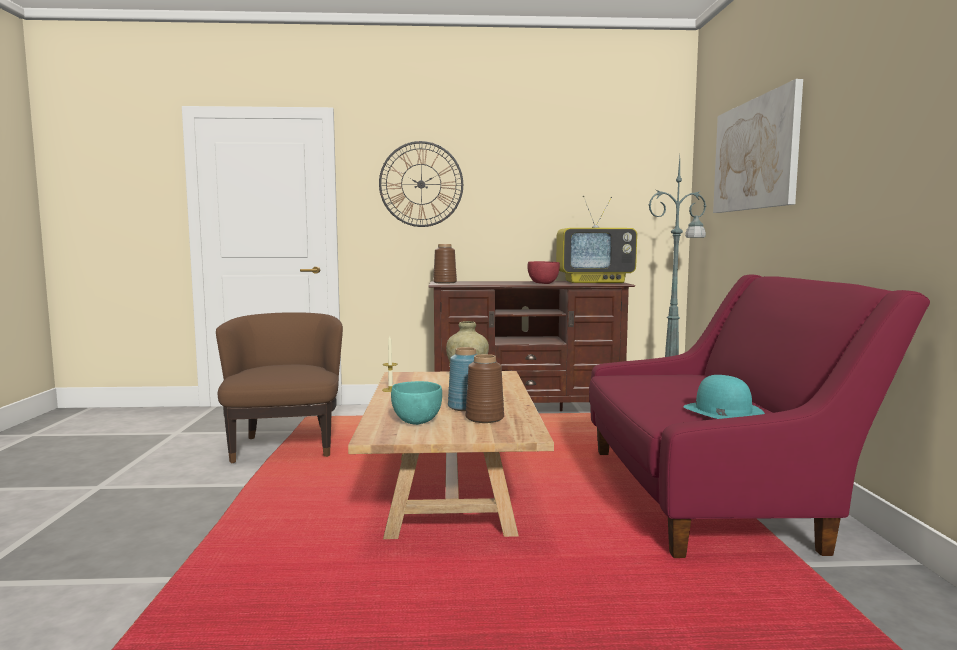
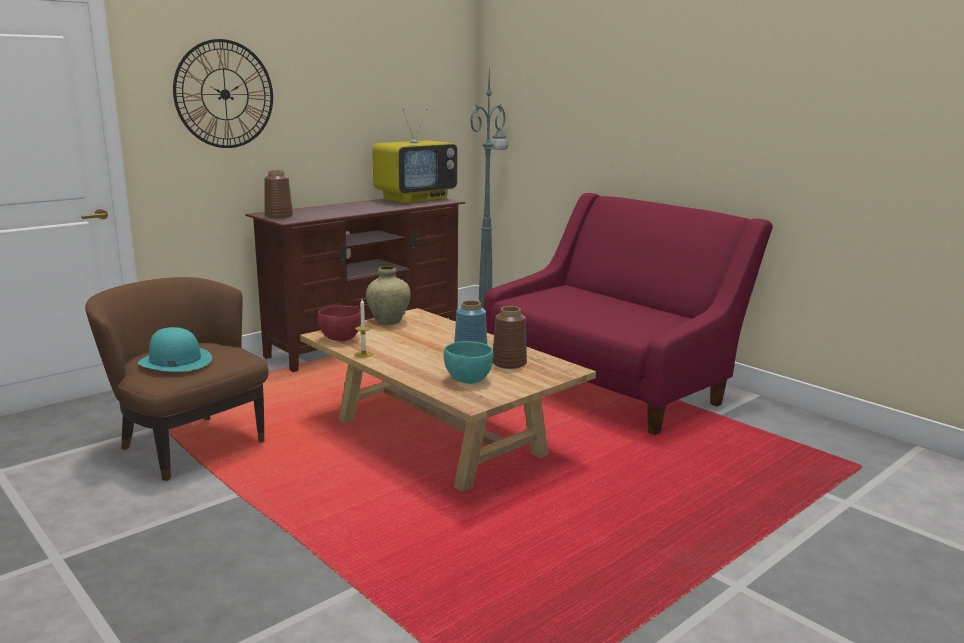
camera: 40 degrees left, 10 degrees up
(543, 283) = (383, 208): red bowl -> red bowl (340, 338)
(722, 412) = (649, 319): turquoise hat -> turquoise hat (175, 361)
(755, 155) = (579, 83): picture -> none

